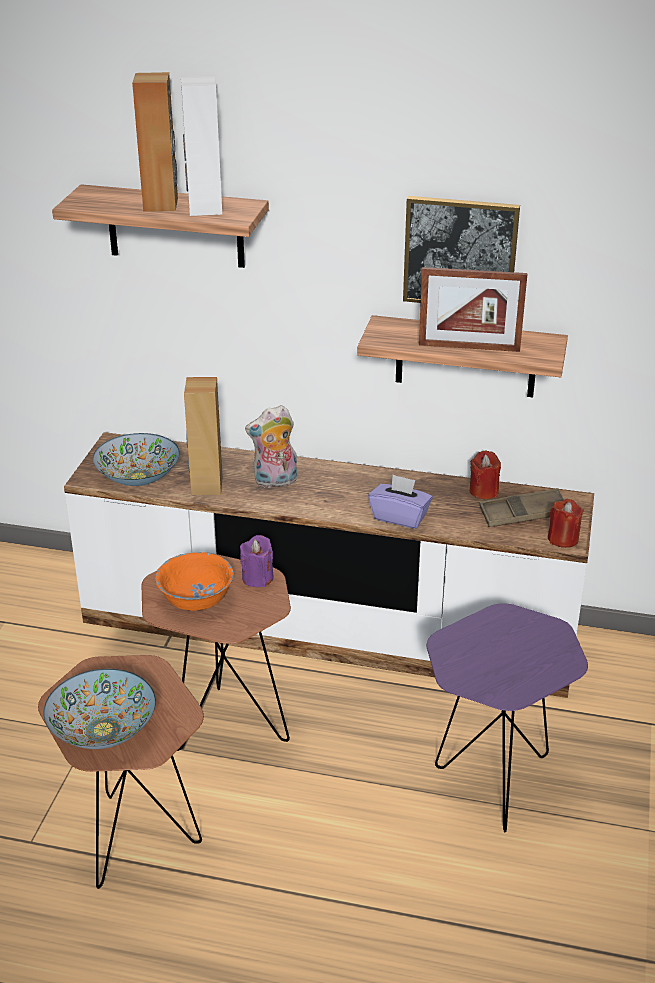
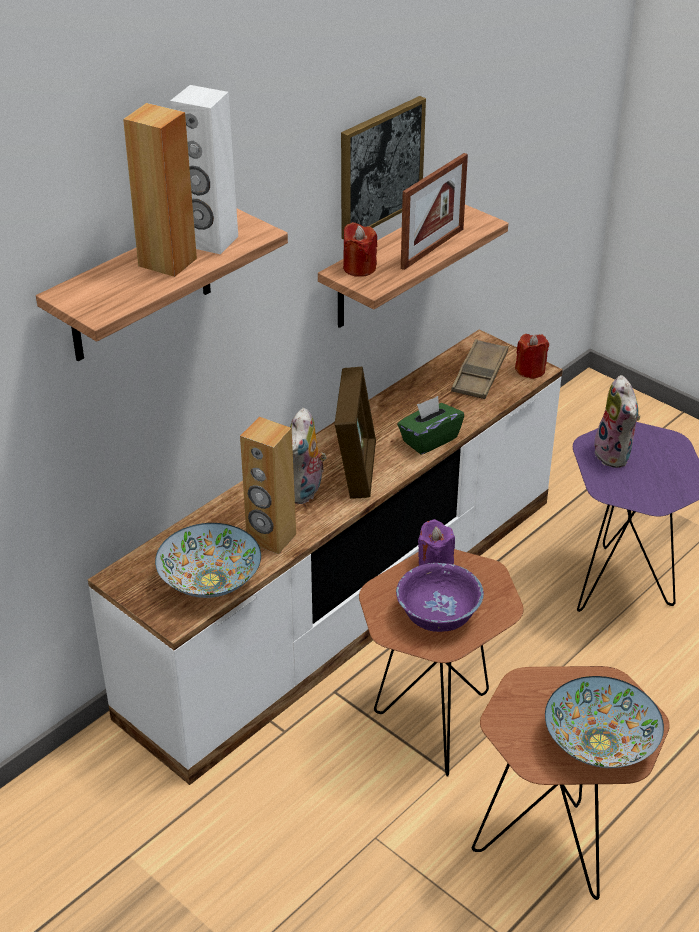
camera: 60 degrees left, 5 degrees up
(196, 599) = (439, 615): orange bowl -> purple bowl
(324, 495) = (356, 469): none -> picture frame
(400, 517) = (429, 439): purple tissue box -> green tissue box
(483, 491) = (429, 380): red candle -> red candle (359, 268)
(505, 633) = (615, 455): none -> plush toy

